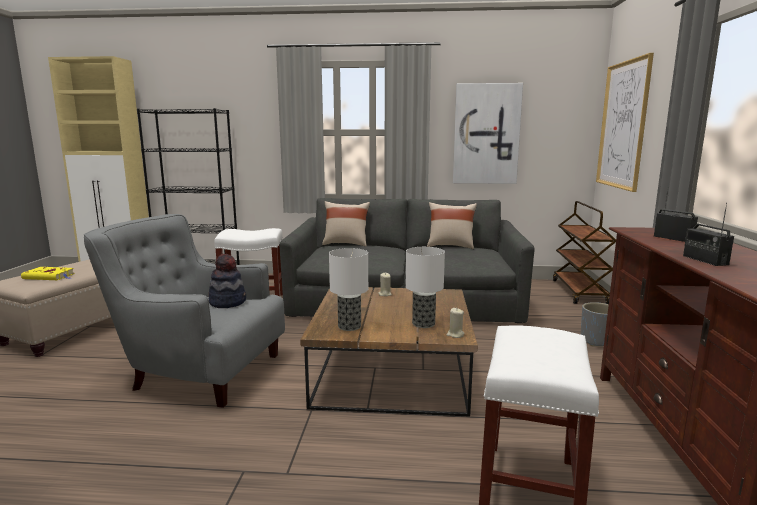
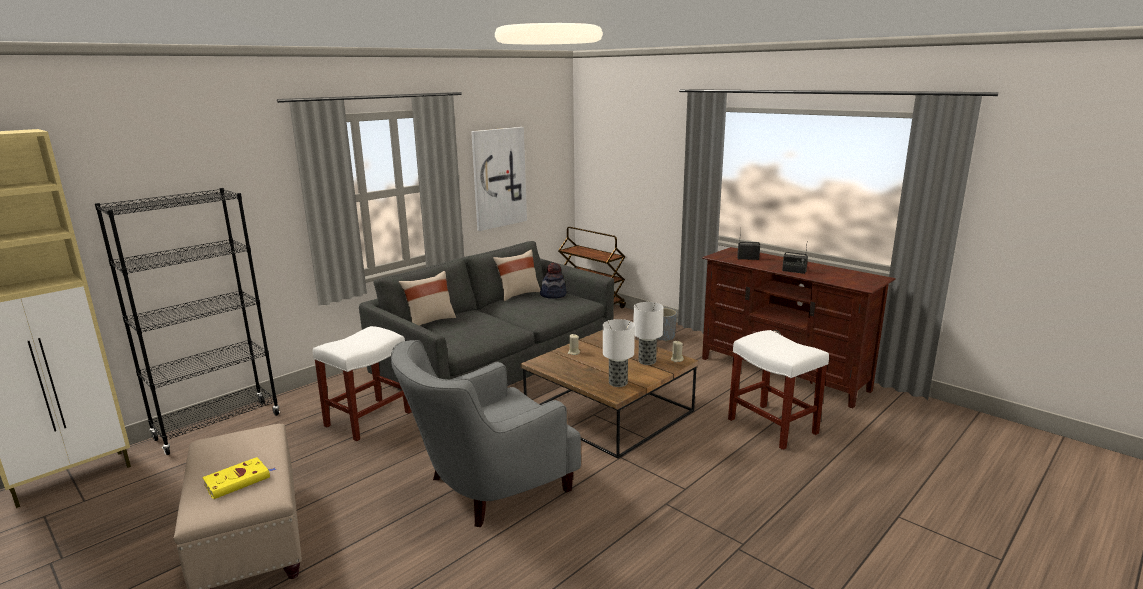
camera: 50 degrees left, 5 degrees up
(228, 302) = (507, 407): hat -> hat (553, 295)
(623, 125) = (611, 163): picture -> none

